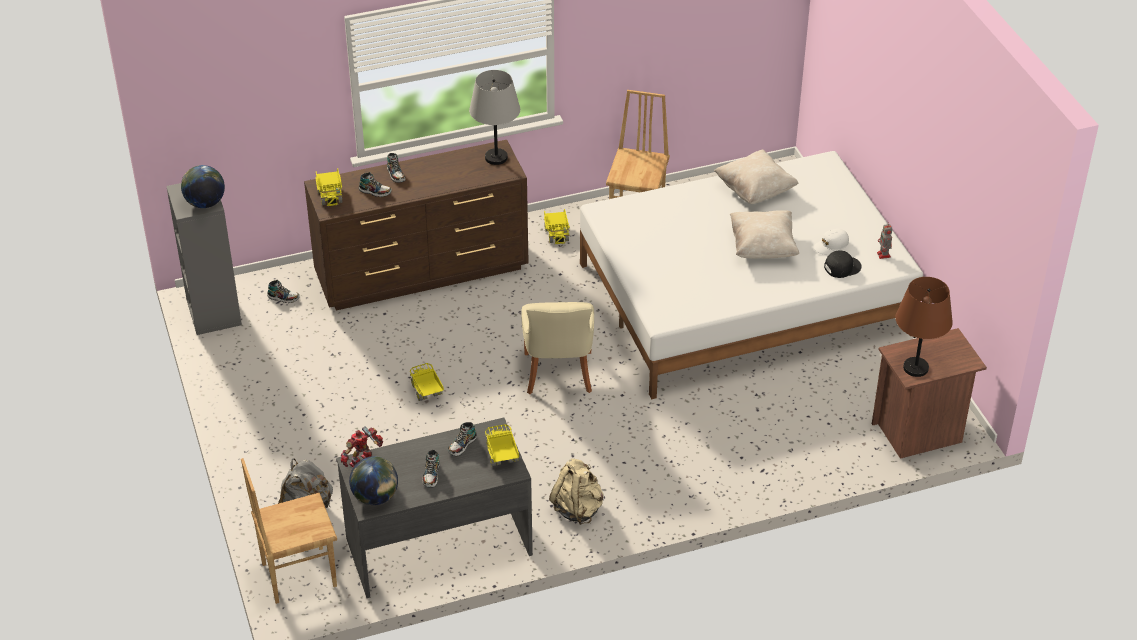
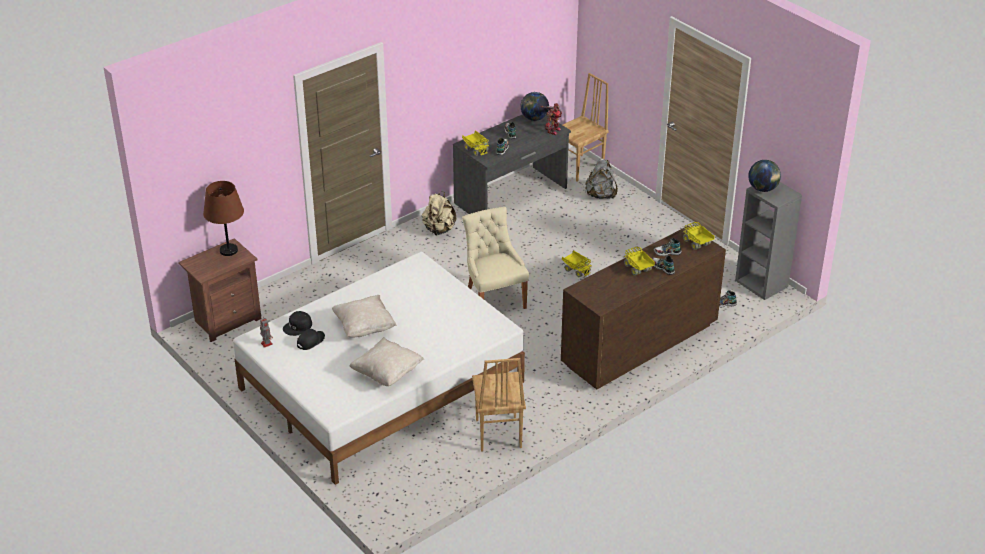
camera: 160 degrees right, 5 degrees down
(496, 157) = (597, 299): grey table lamp -> none
(557, 233) = (556, 402): toy truck -> toy truck (638, 269)
(831, 245) = (310, 341): white cap -> black cap

